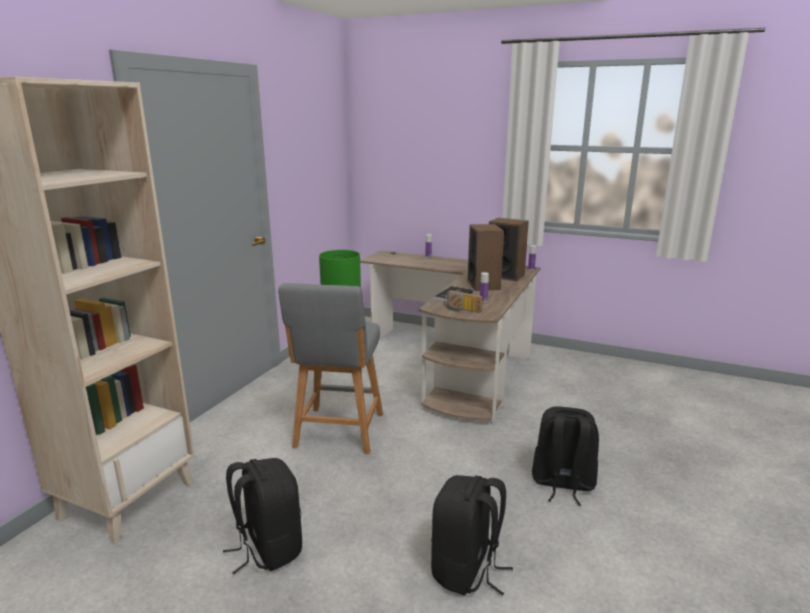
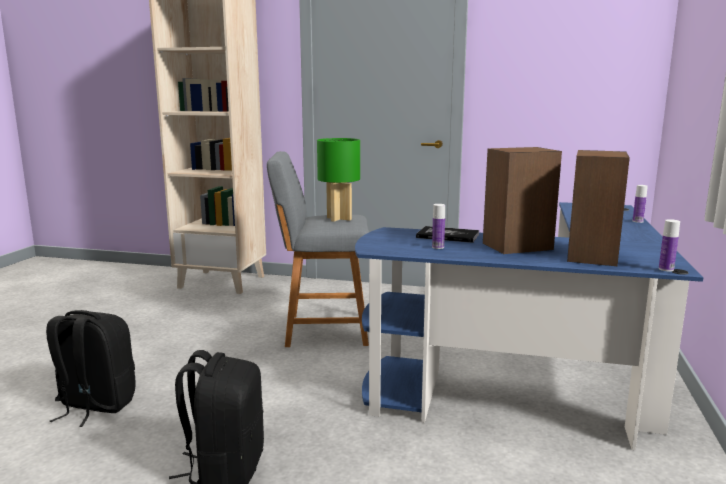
camera: 80 degrees right, 5 degrees down
(268, 548) = (156, 327): black backpack -> none
(457, 365) = (539, 382): brown desk -> blue desk
(461, 310) = (388, 240): radio -> none

